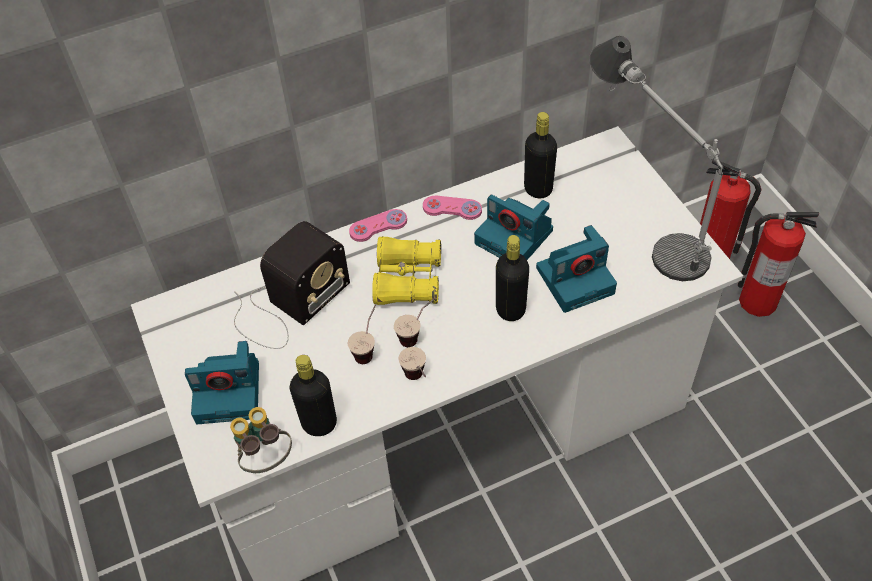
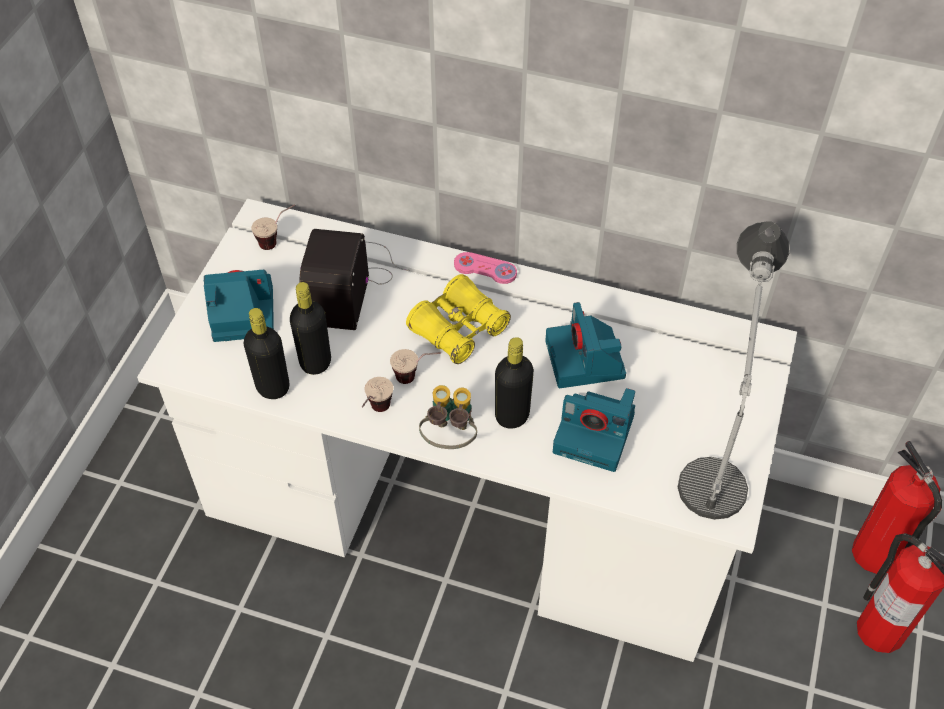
camera: 40 degrees right, 0 degrees up
(230, 391) = (241, 314): camera -> camera turned 135 degrees clockwise
(265, 458) = (211, 381): binoculars -> binoculars (450, 438)
(288, 305) = (349, 281): radio -> radio turned 105 degrees clockwise
(368, 348) = (369, 359): cup -> cup (278, 241)
(452, 209) = (561, 298): pink game controller -> none
(538, 189) = (654, 334): black bottle -> black bottle (315, 362)

